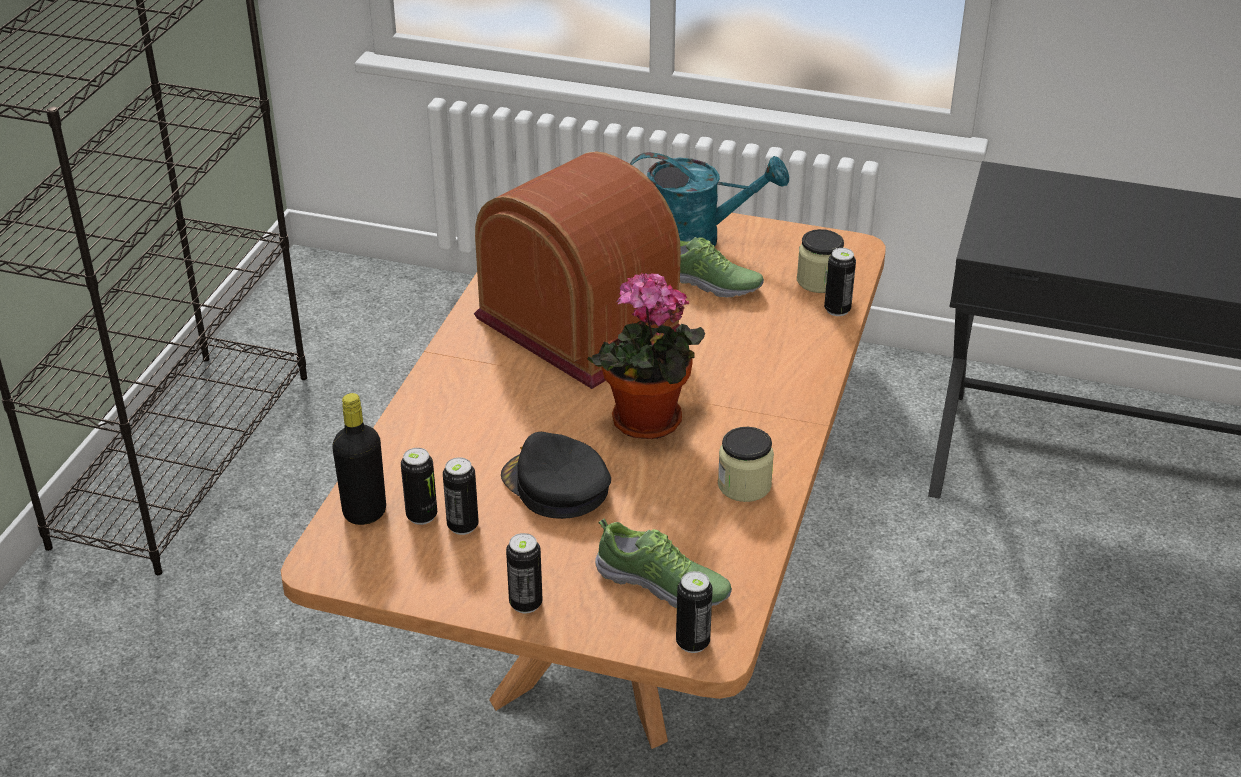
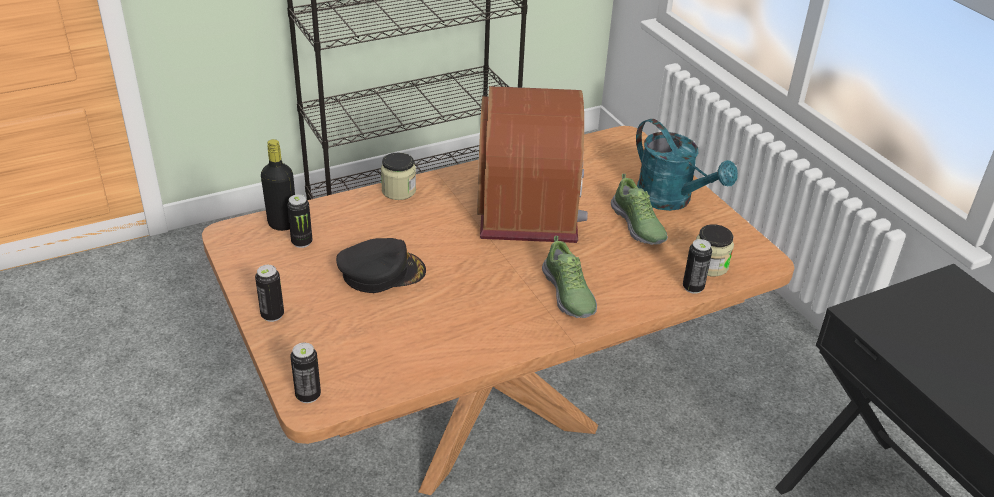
camera: 45 degrees right, 0 degrees up
(463, 526) = (310, 259): can -> none
(555, 486) = (381, 272): black cap -> black cap turned 75 degrees clockwise
(645, 424) = (476, 274): potted plant -> none
(663, 585) = (345, 357): shoe -> shoe (568, 294)
(744, 485) = (472, 340): jar -> jar (398, 191)

